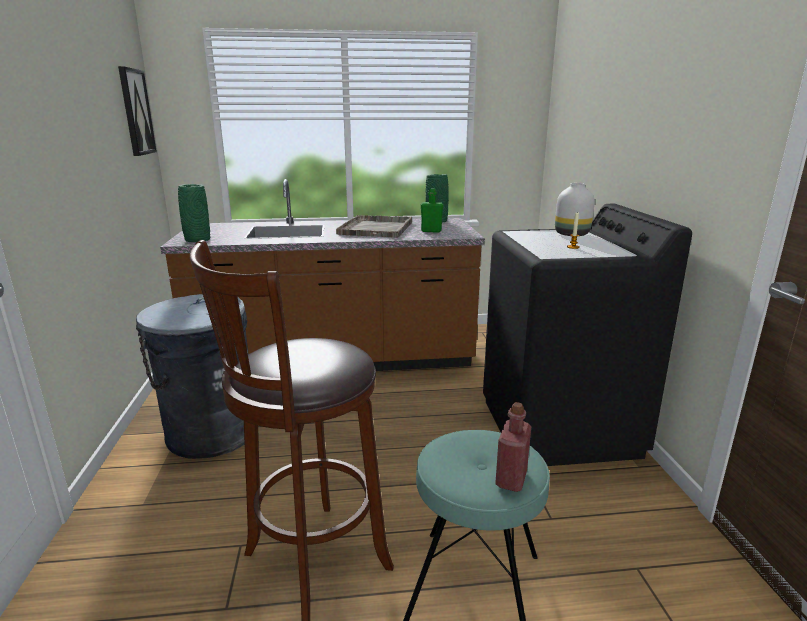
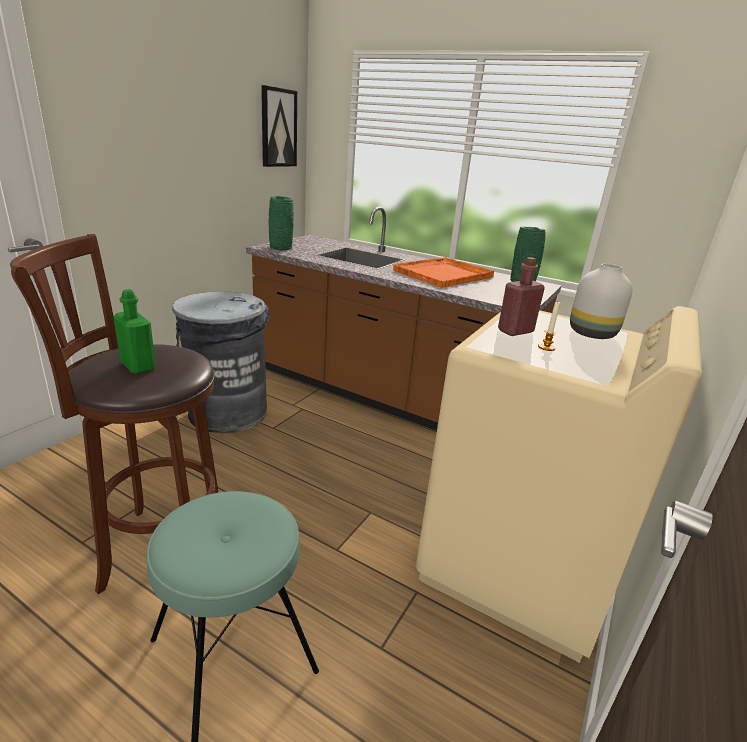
camera: 35 degrees right, 5 degrees up
(376, 228) = (444, 274): grey tray -> orange tray
(431, 231) = (491, 290): green bottle -> green bottle (138, 366)
(511, 479) = (215, 565): red bottle -> red bottle (515, 331)
(559, 427) = (516, 565): black washing machine -> beige washing machine

